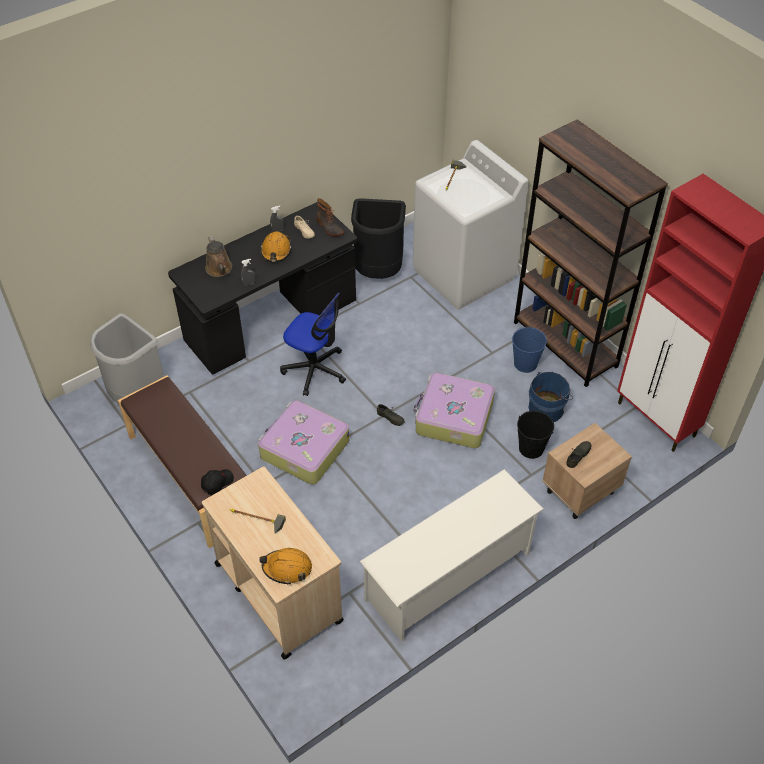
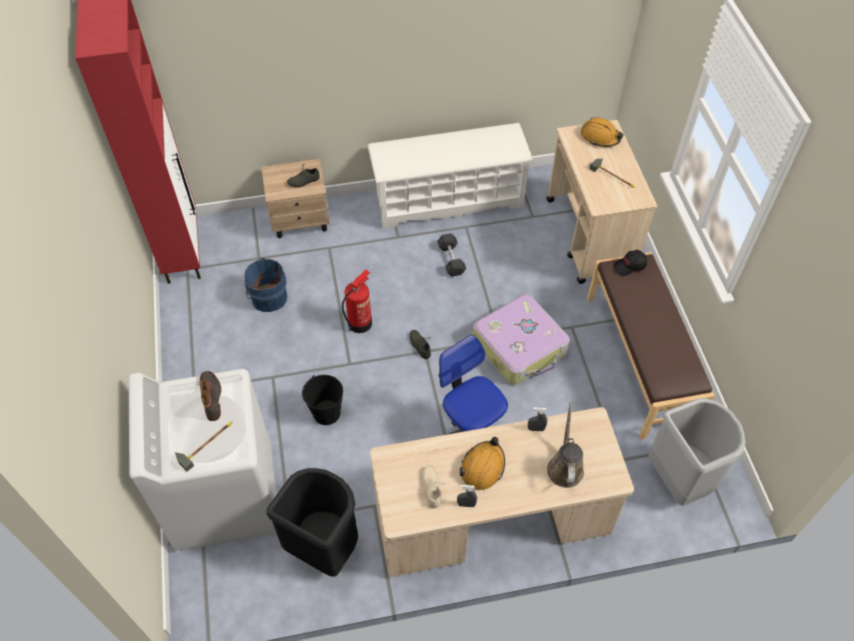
camera: 155 degrees left, 5 degrees up
(271, 321) = (492, 523): black desk -> beige desk
(329, 228) = (397, 480): boot -> boot (212, 397)
(408, 508) = (451, 260): none -> grey dumbbell
(453, 418) = (360, 323): suitcase -> fire extinguisher
(525, 364) = (249, 350): blue bucket -> none
(531, 448) = (311, 268): black bucket -> black bucket (327, 413)
(565, 344) = (193, 356): brown bookcase -> none

